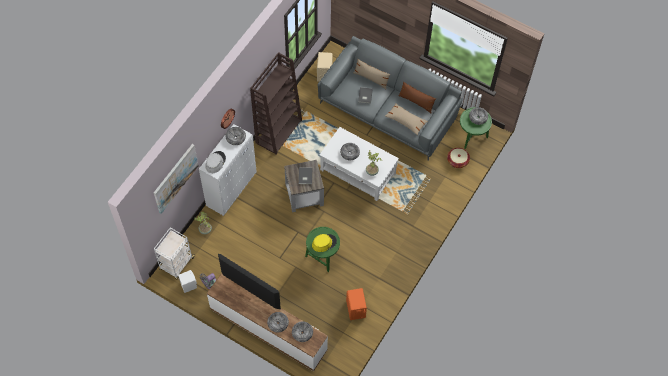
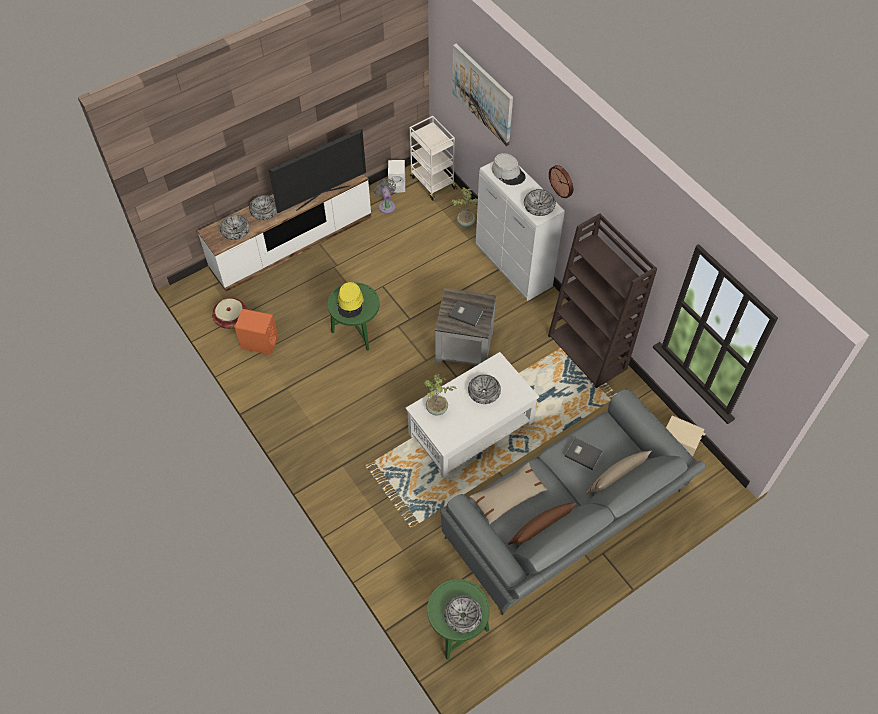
camera: 115 degrees right, 5 degrees down
(457, 161) = (422, 584): basket -> basket (231, 319)

